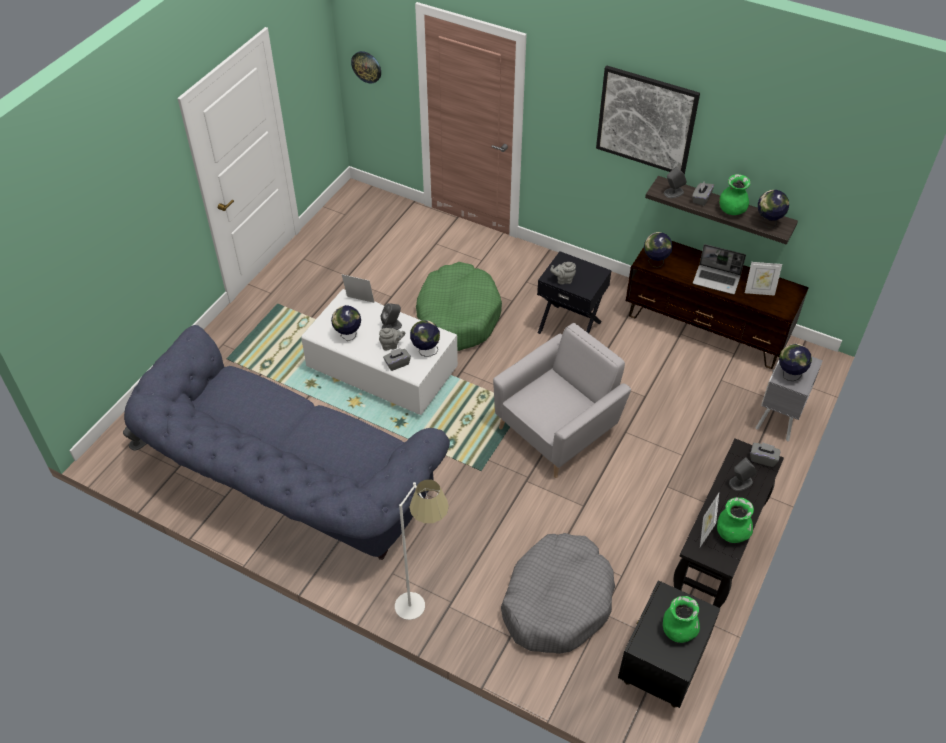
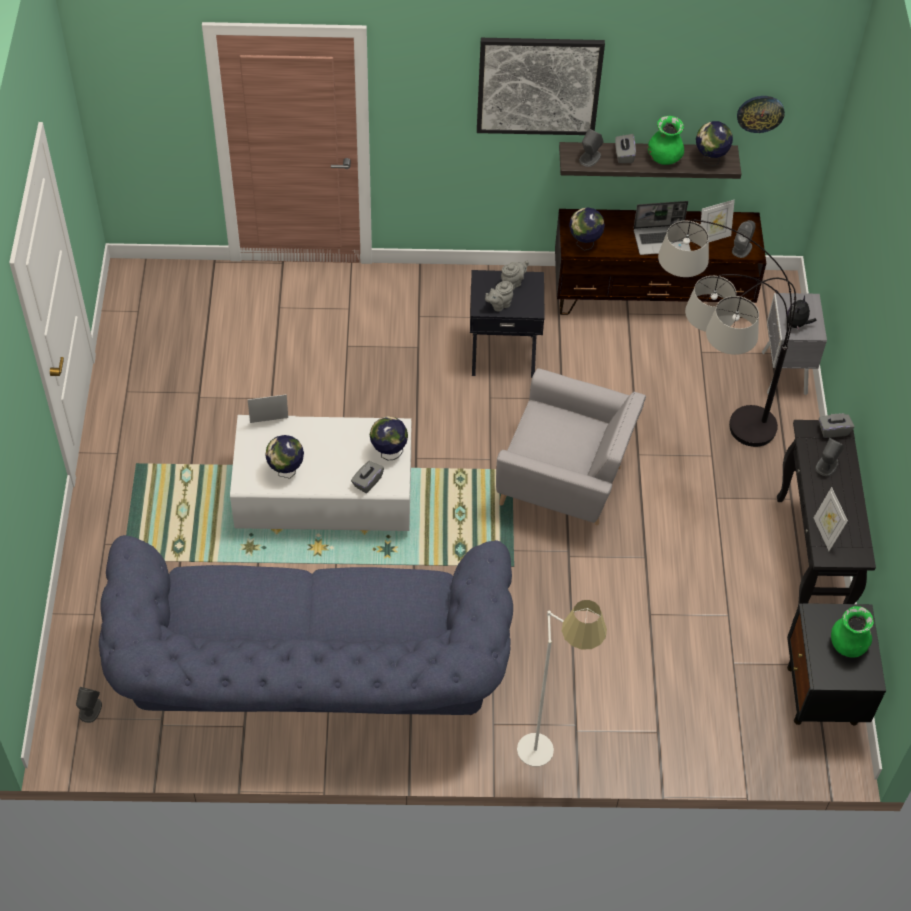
camera: 30 degrees left, 5 degrees up
(366, 66) = (129, 115): wall clock -> wall clock (760, 113)
(391, 345) = (345, 462): grey teapot -> grey teapot (513, 283)
(392, 326) = (329, 438): grey speaker -> grey speaker (742, 248)
(457, 316) = (367, 392): green dog bed -> none
(557, 601) = (681, 672): grey dog bed -> none
(558, 429) = (566, 482): grey armchair -> grey armchair turned 90 degrees clockwise
(678, 444) = (700, 445): none -> floor lamp
(731, 533) = (849, 522): green vase -> none
(789, 375) = (797, 324): globe -> plush toy

